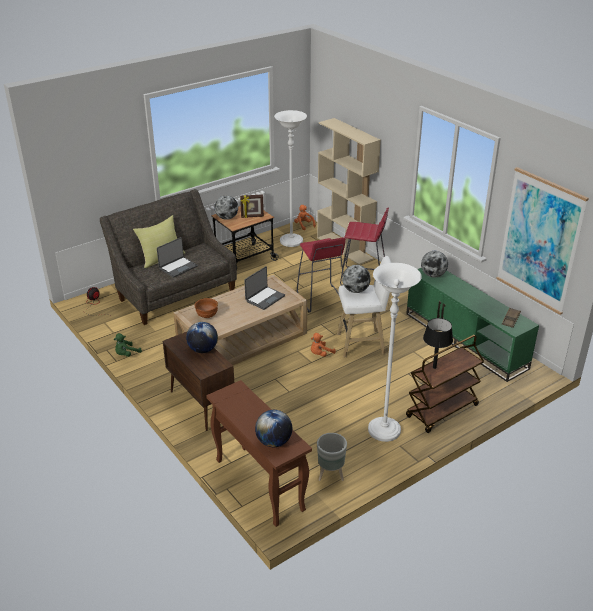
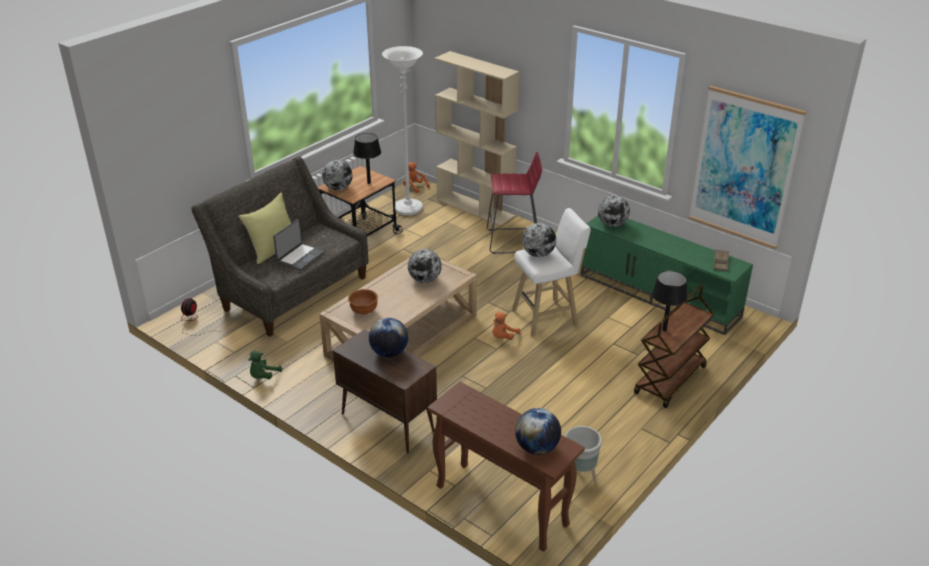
camera: 15 degrees left, 0 degrees up
(252, 216) = (369, 183): picture frame -> black table lamp
(264, 298) = (424, 280): laptop -> globe
(321, 299) = (474, 272): red stool -> none
(384, 431) = (616, 414): white floor lamp -> none

